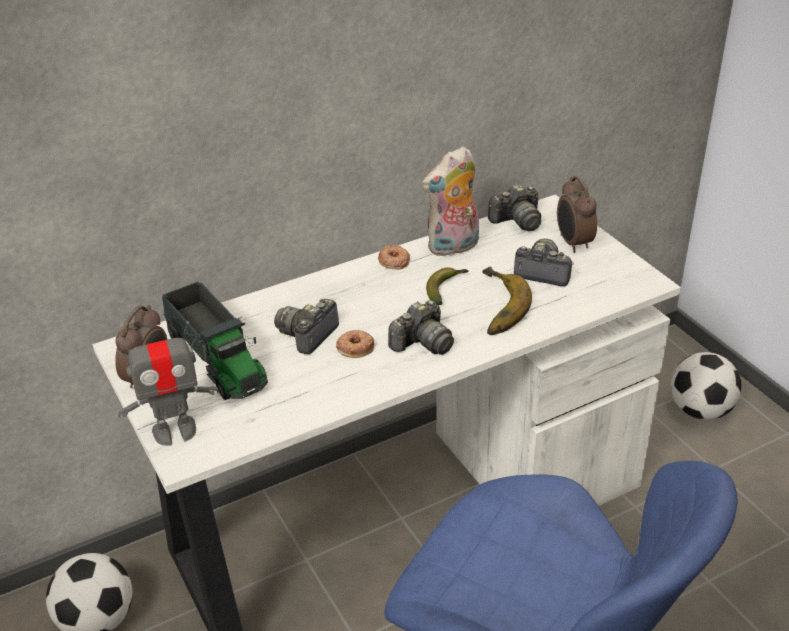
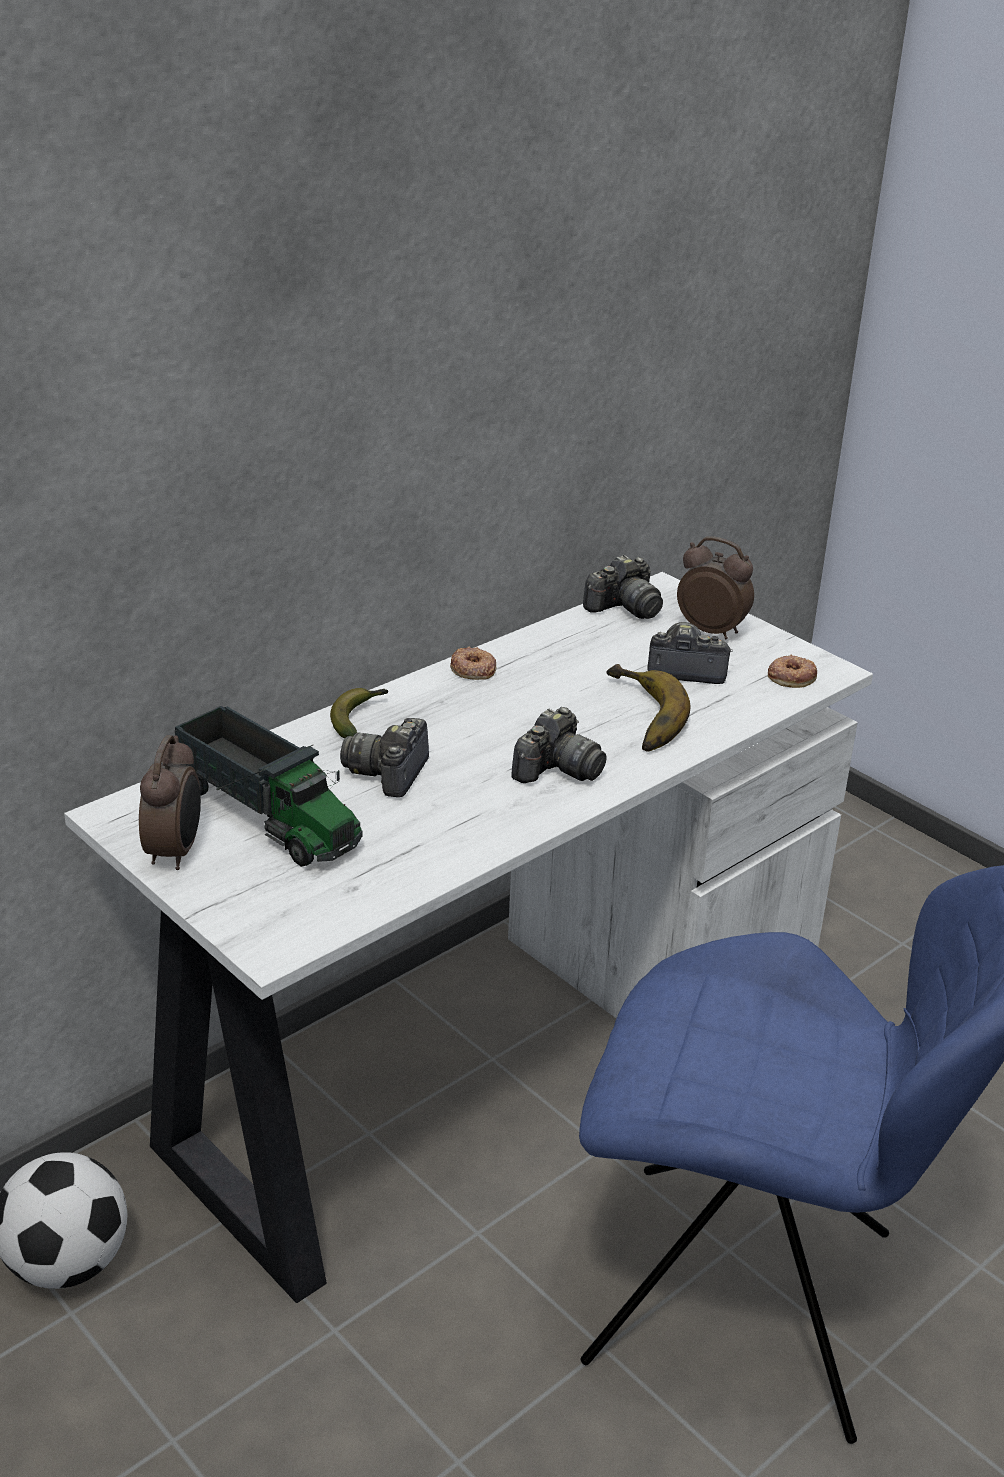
camera: 15 degrees left, 5 degrees down
(175, 431) = (244, 914): toy robot -> none
(355, 347) = (464, 782): donut -> donut (791, 676)
(446, 289) = (561, 699): banana -> banana (359, 719)
(453, 247) = (549, 646): plush toy -> none
(573, 243) = (711, 630): alarm clock -> alarm clock turned 150 degrees clockwise
(700, 411) = (862, 871): football -> none

